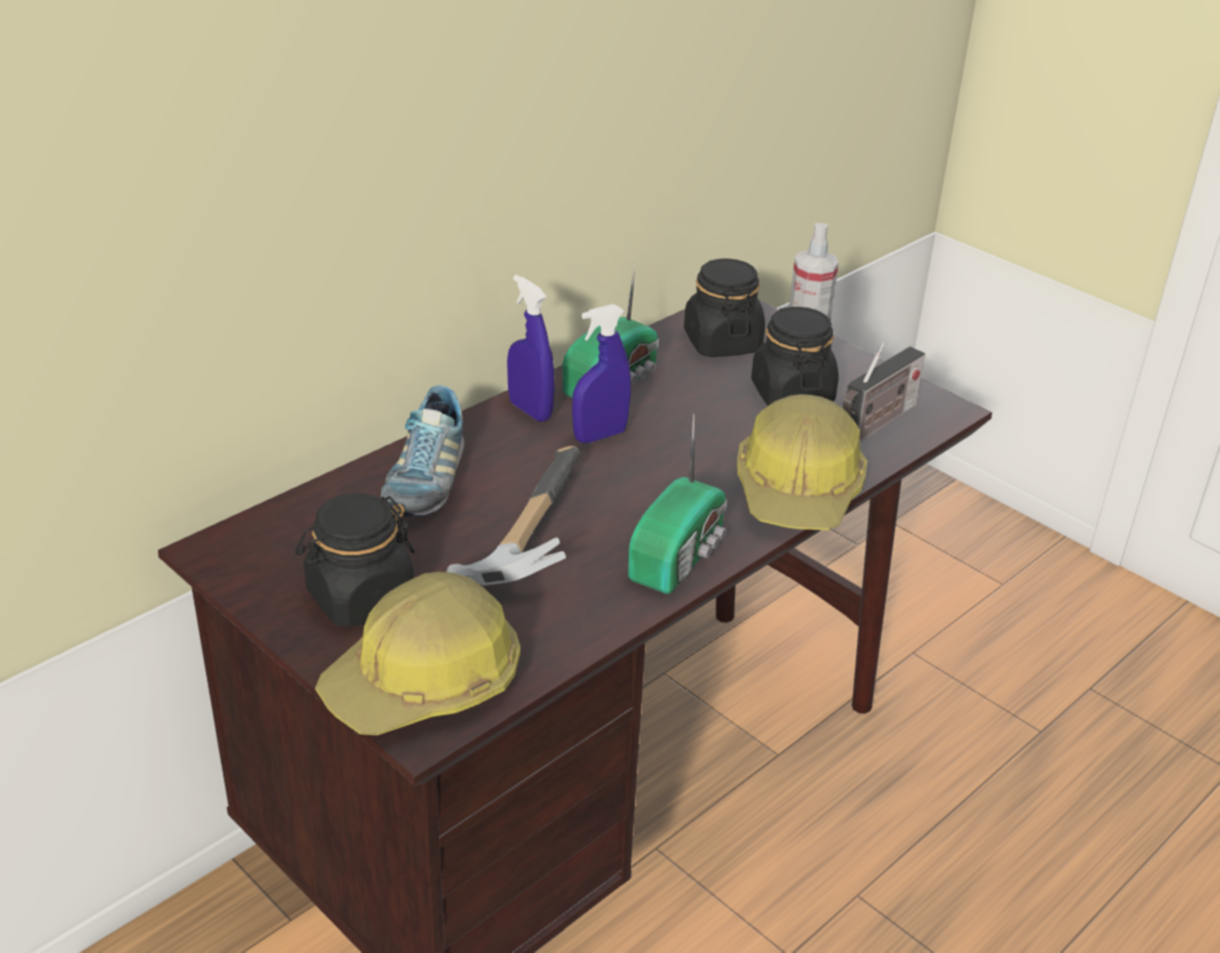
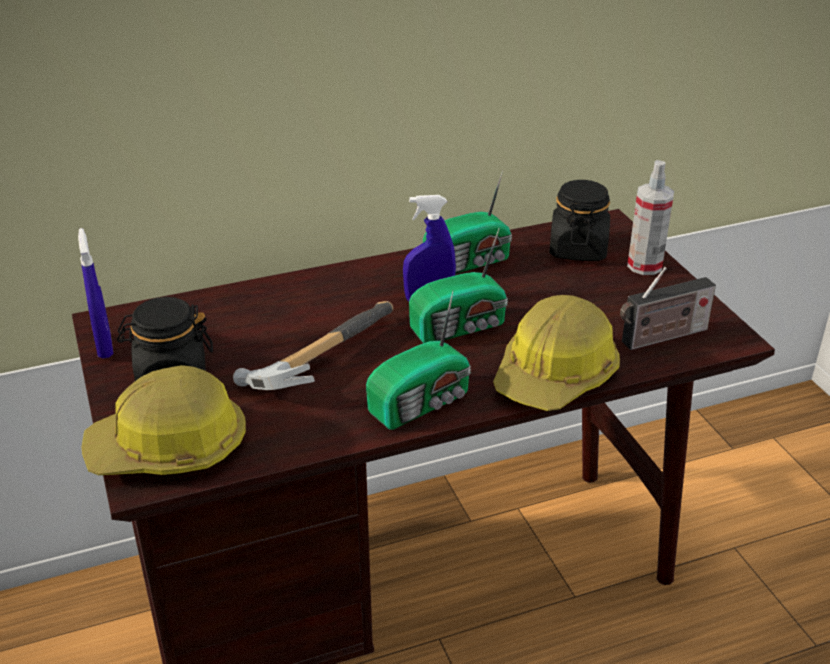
camera: 25 degrees right, 0 degrees up
(425, 481) = (277, 306): shoe -> none
(530, 410) = (391, 271): blue spray bottle -> blue spray bottle (104, 346)
(659, 459) = (461, 327): none -> radio
(791, 394) = (605, 299): black jar -> none

